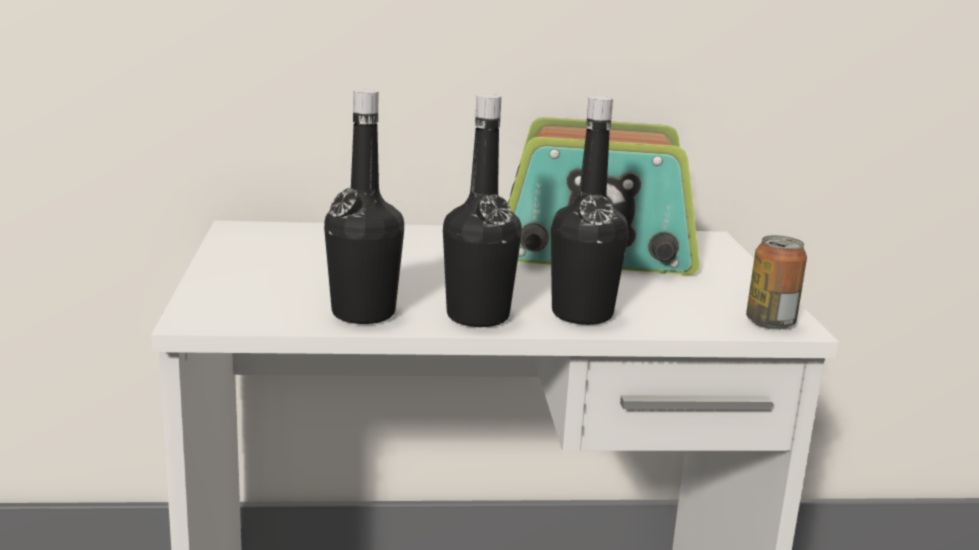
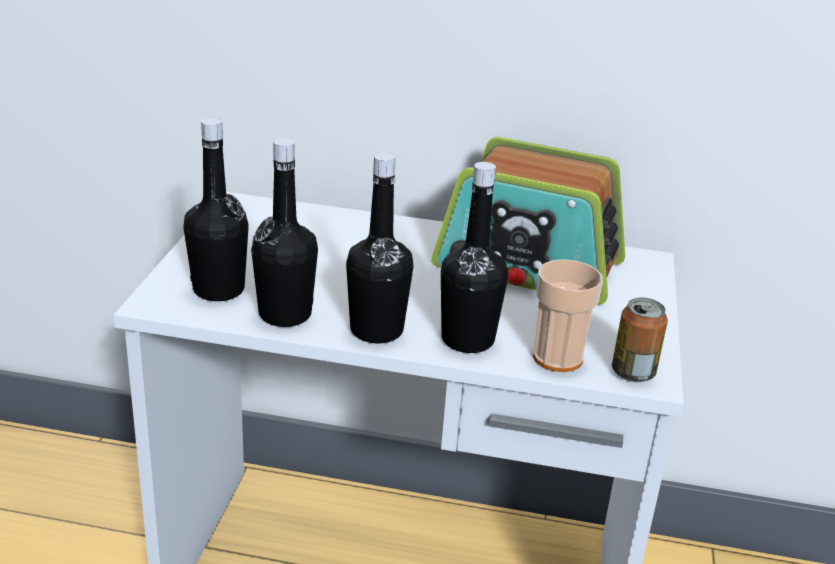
camera: 15 degrees right, 10 degrees up
(269, 300) = (218, 290): none -> black bottle
(686, 319) = (557, 358): none -> cup

